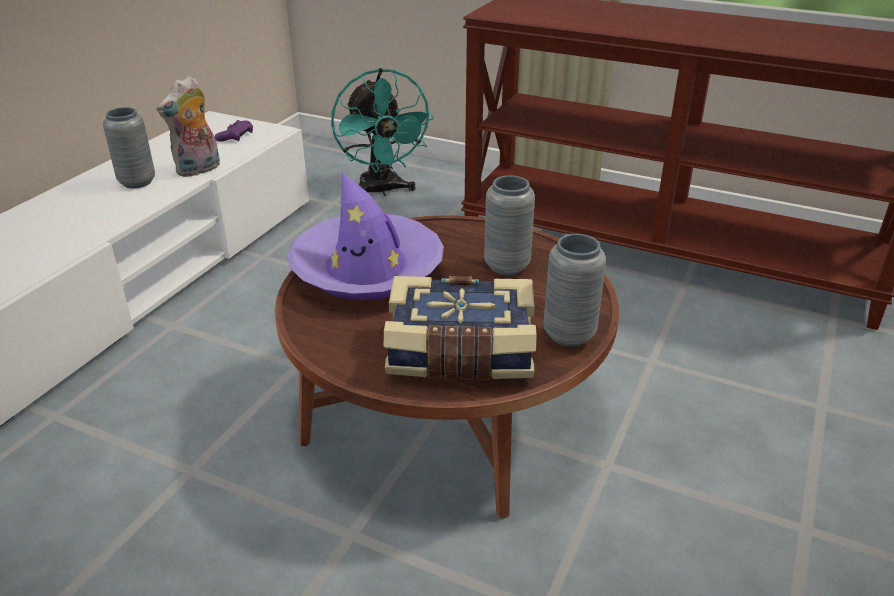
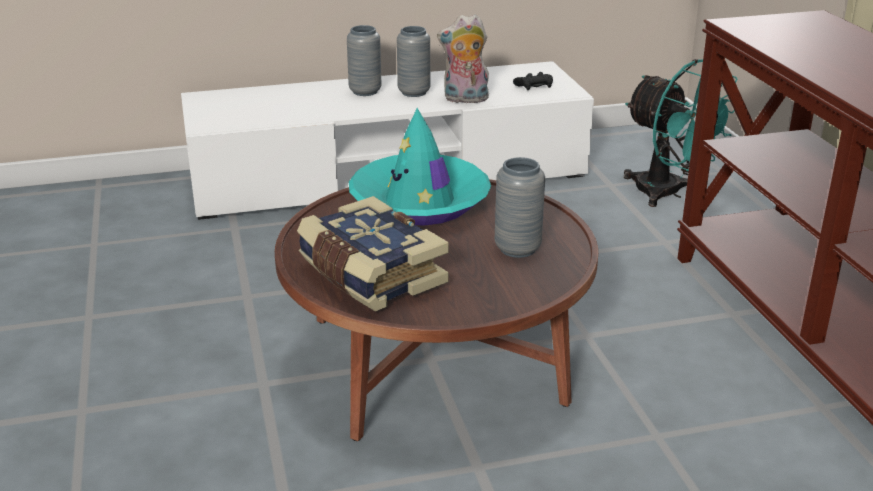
camera: 50 degrees right, 5 degrees down
(235, 136) = (534, 86): purple game controller -> black game controller
(367, 269) = (420, 202): purple hat -> turquoise hat
(382, 191) = (668, 193): turquoise fan -> turquoise fan turned 75 degrees counterclockwise
(569, 335) = (456, 307): grey vase -> grey vase (365, 92)

